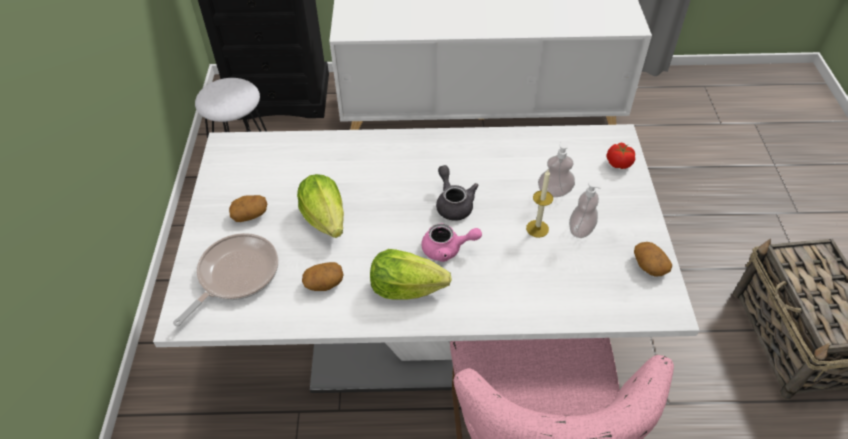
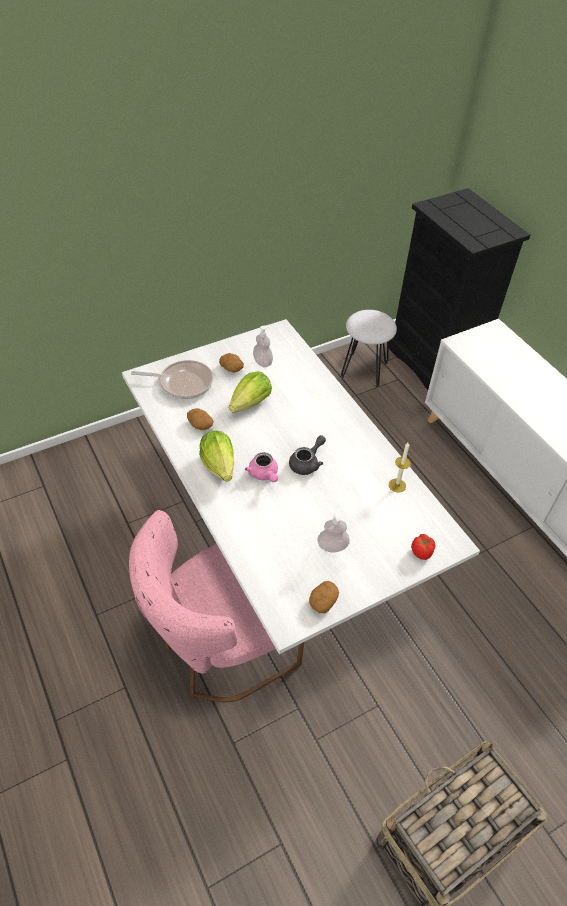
camera: 60 degrees right, 0 degrees up
(537, 228) = (315, 519): candle -> candle (397, 485)
(554, 191) = (360, 518): soap dispenser -> soap dispenser (262, 362)

